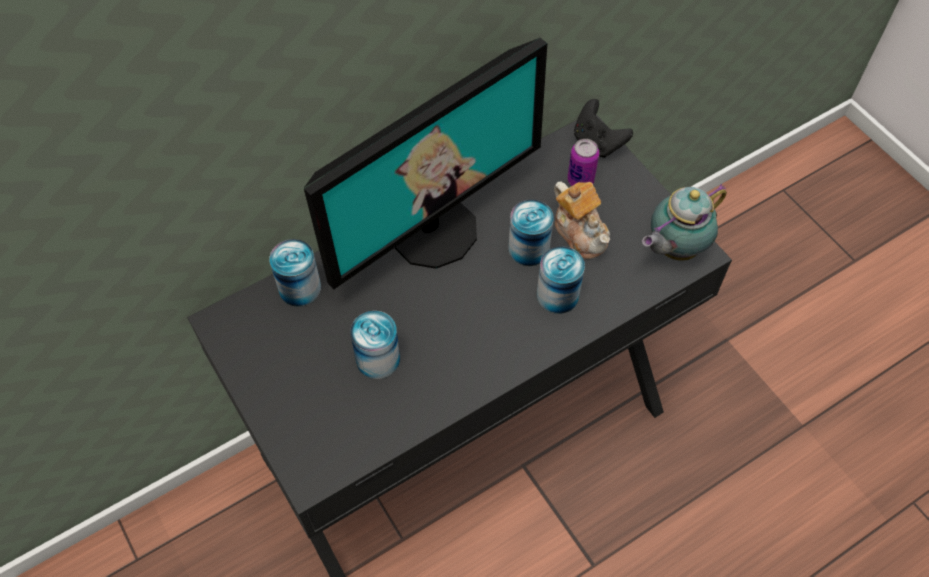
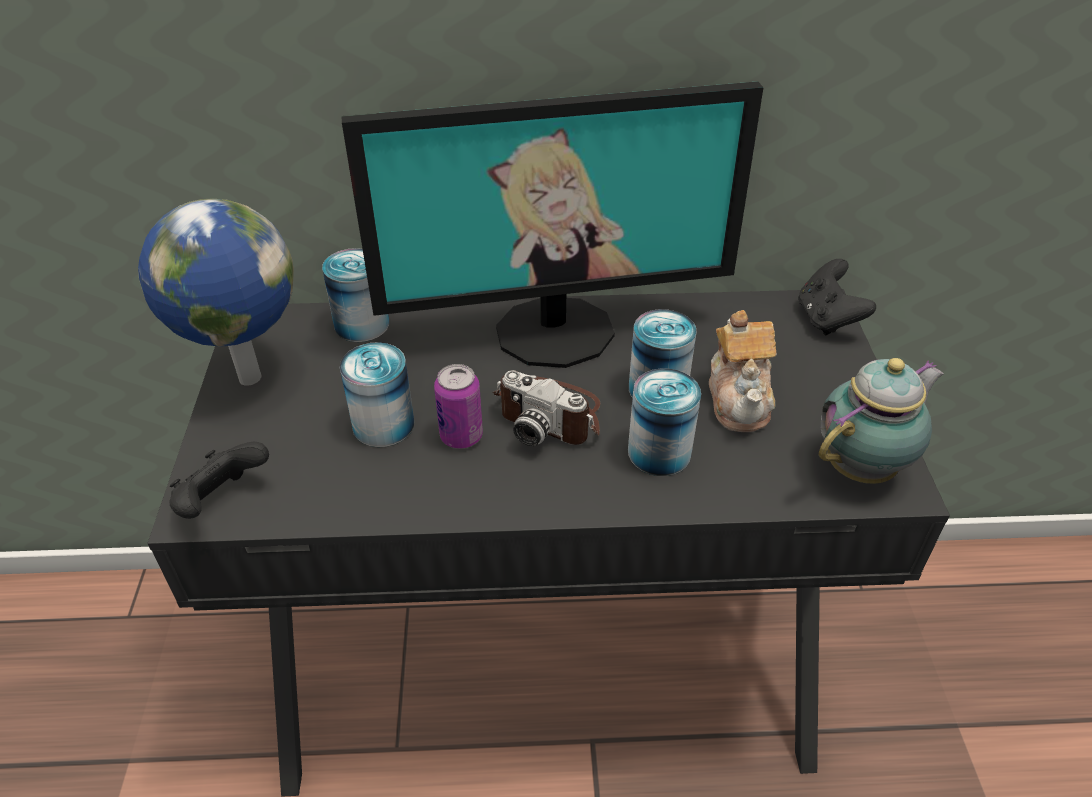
camera: 30 degrees right, 15 degrees down
(256, 369) = (247, 377): none -> globe
(321, 463) = (222, 501): none -> black game controller
(476, 299) = (550, 414): none -> camera
(580, 180) = (777, 347): can -> can (461, 436)
(673, 249) = (863, 466): teapot -> teapot turned 150 degrees clockwise

